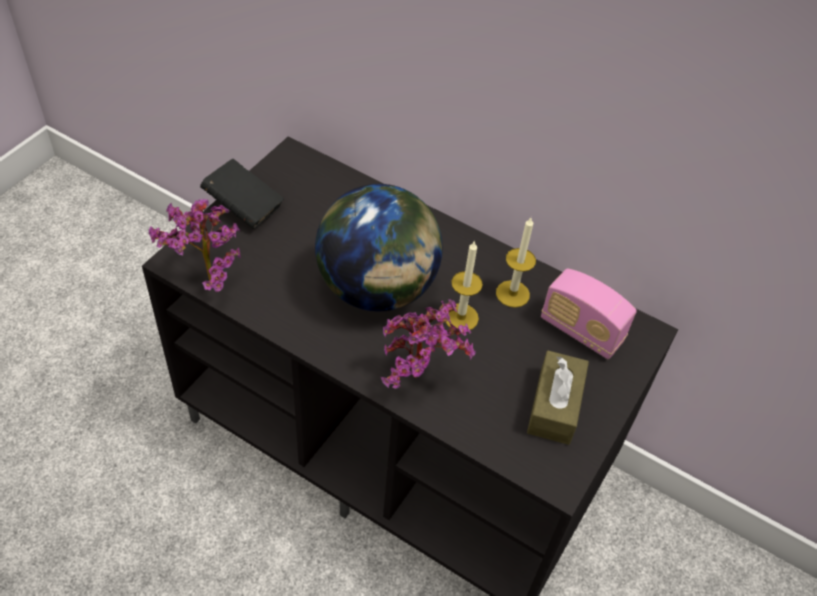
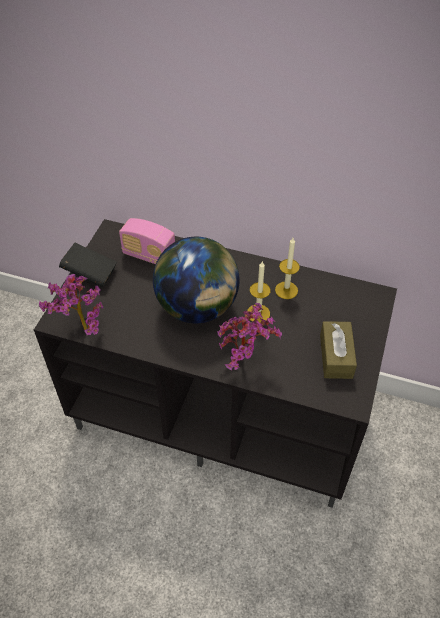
camera: 10 degrees left, 0 degrees up
(581, 331) = (337, 304): radio -> radio (149, 255)

